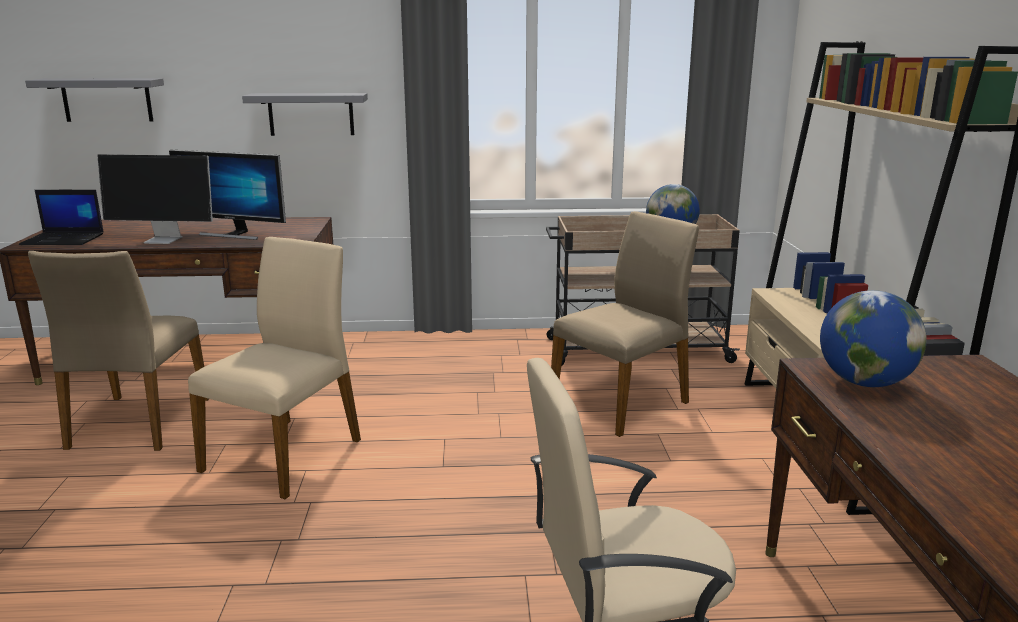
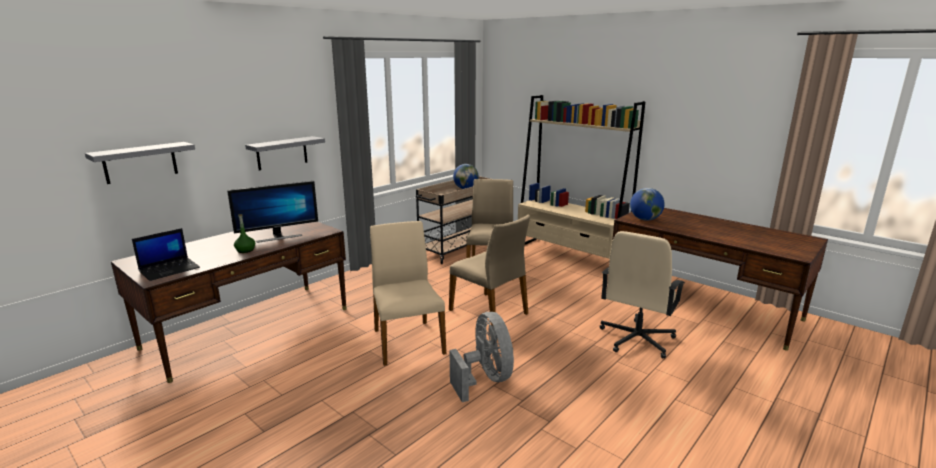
camera: 45 degrees left, 0 degrees up
(138, 423) = (298, 365): beige chair -> beige chair (489, 312)
(165, 240) = (245, 250): monitor -> green bottle
(243, 568) = (485, 379): none -> grey fan

